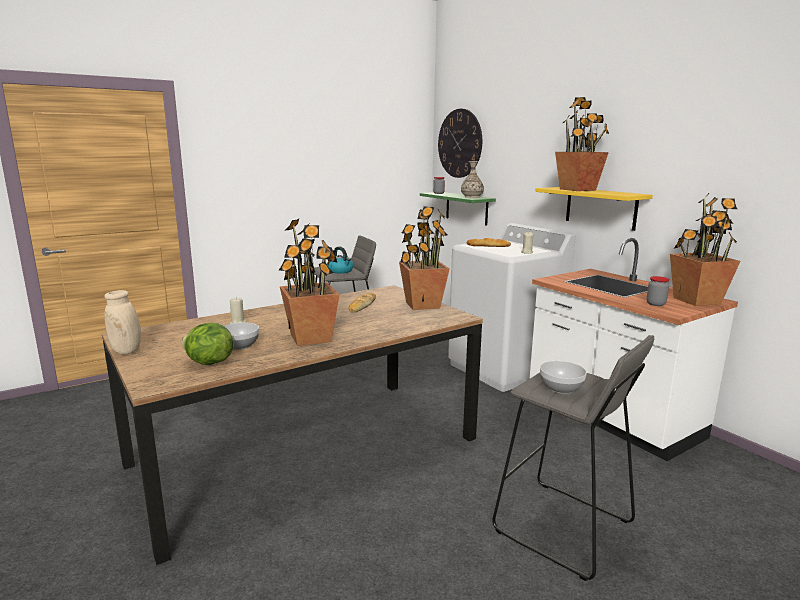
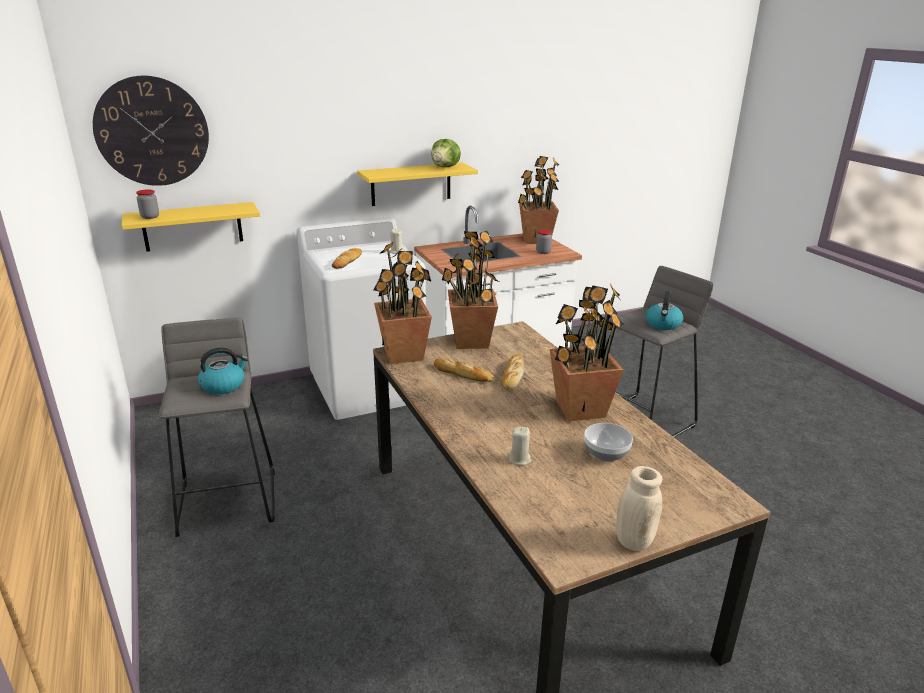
camera: 80 degrees left, 10 degrees up
(209, 363) = (663, 471): lettuce -> lettuce (446, 167)
(364, 318) = (512, 375): none -> bread
(466, 208) = (192, 226): green shelf -> yellow shelf
(472, 197) = (226, 208): vase -> none
(561, 388) = (663, 324): bowl -> kettle
(578, 189) = (405, 171): potted plant -> potted plant (404, 354)

